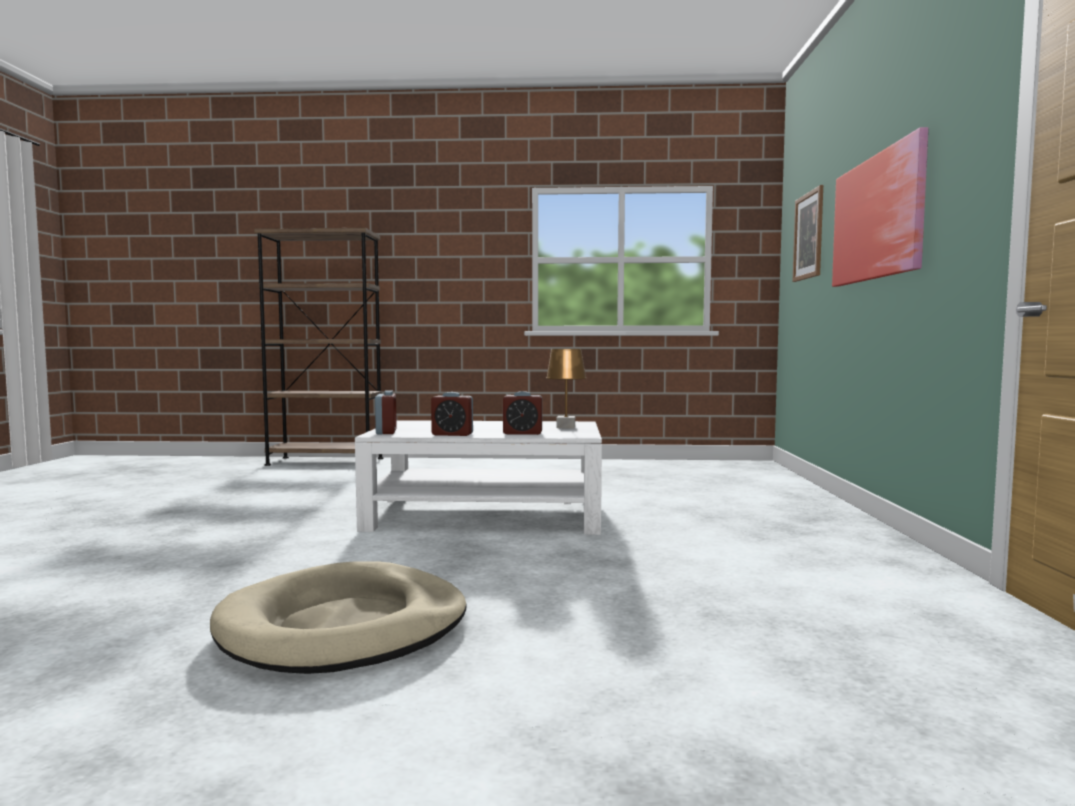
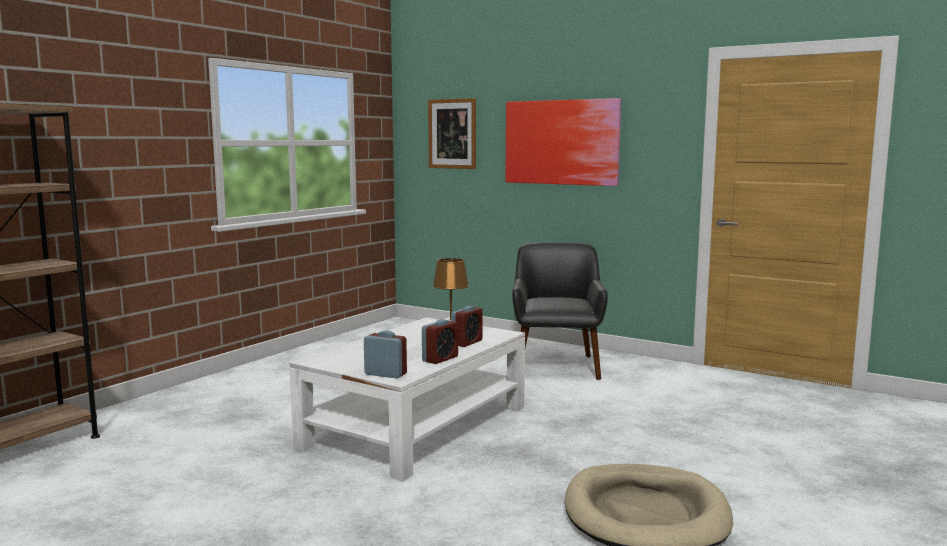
camera: 60 degrees left, 5 degrees up
(768, 525) = (556, 366): none -> black armchair

